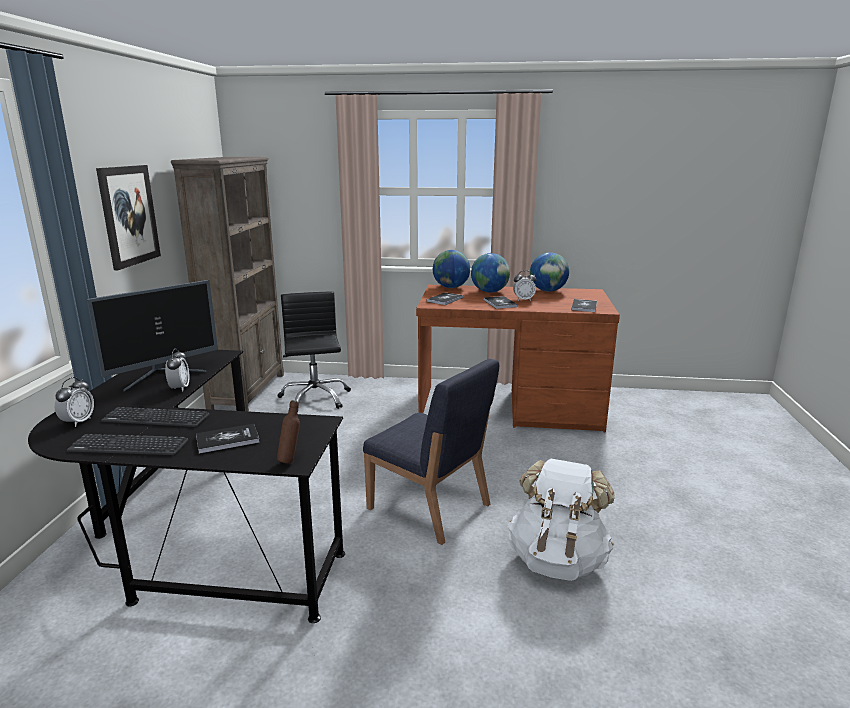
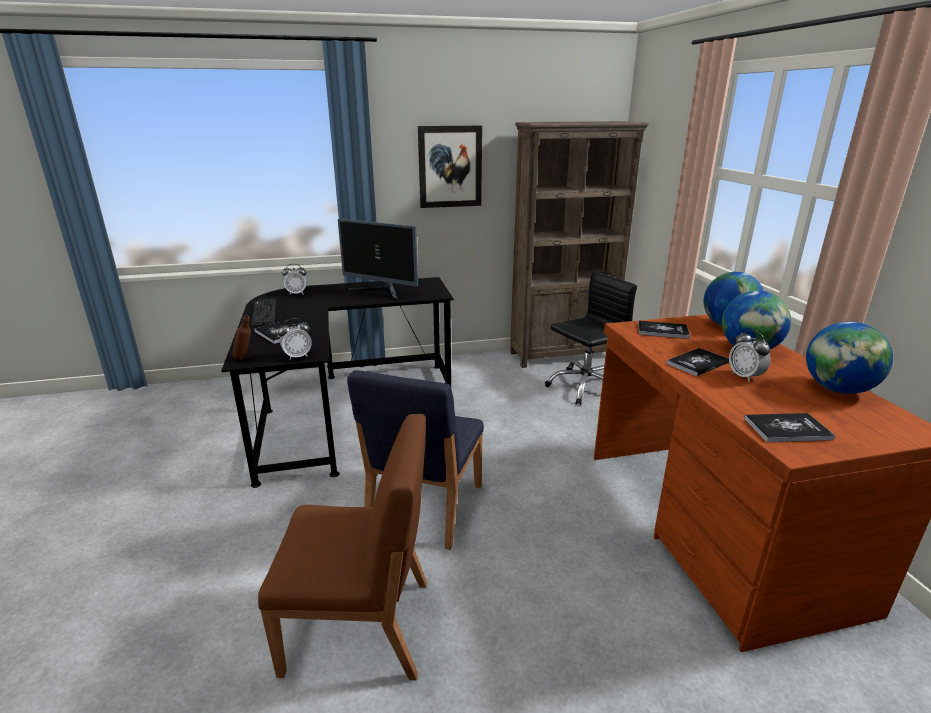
camera: 70 degrees right, 5 degrees up
(156, 418) = (307, 308): keyboard -> none
(179, 388) = (361, 300): alarm clock -> alarm clock (297, 356)
(557, 560) = (360, 627): white backpack -> brown chair

